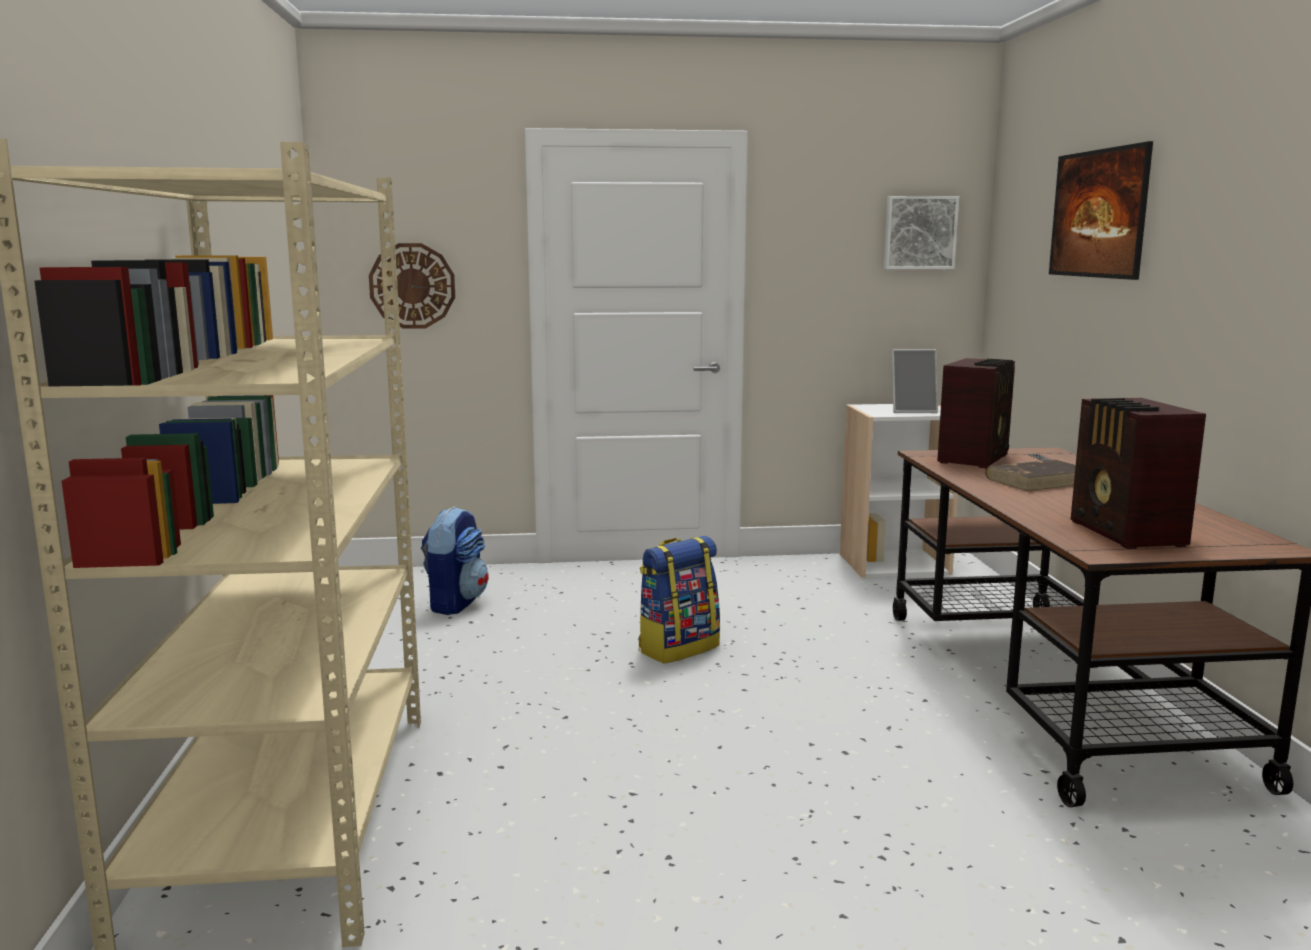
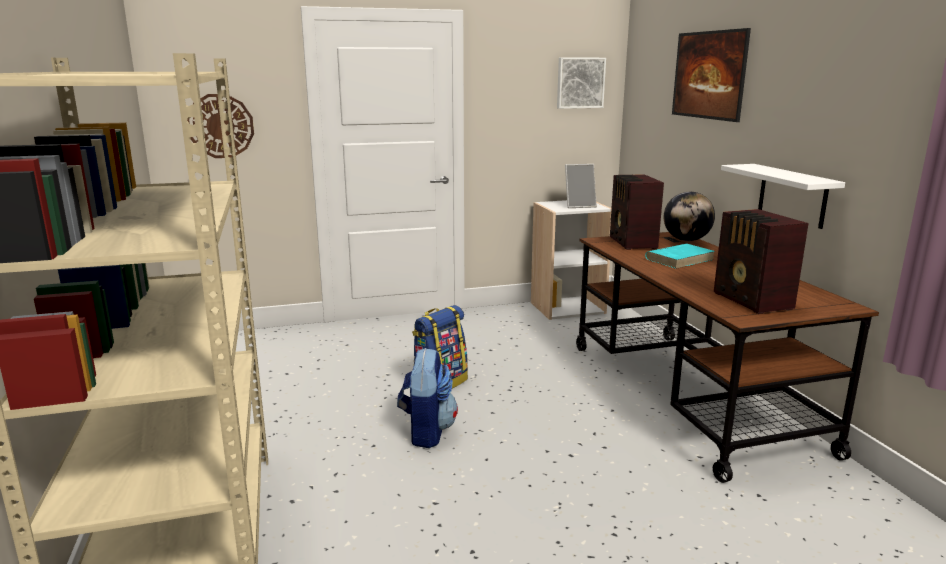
camera: 10 degrees left, 5 degrees up
(455, 603) = (272, 359): backpack -> backpack (426, 432)
(975, 459) = (632, 243): radio -> radio turned 150 degrees clockwise
(1039, 480) = (680, 259): brown book -> turquoise book
(1061, 458) = (686, 240): none -> globe
(1209, 385) = (792, 195): none -> white shelf

